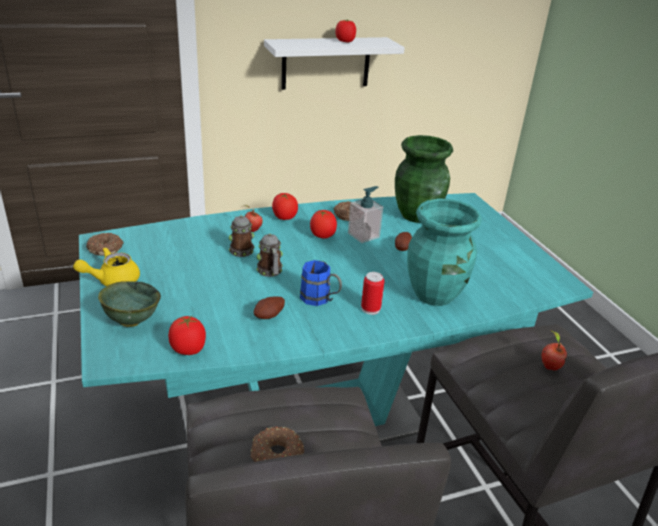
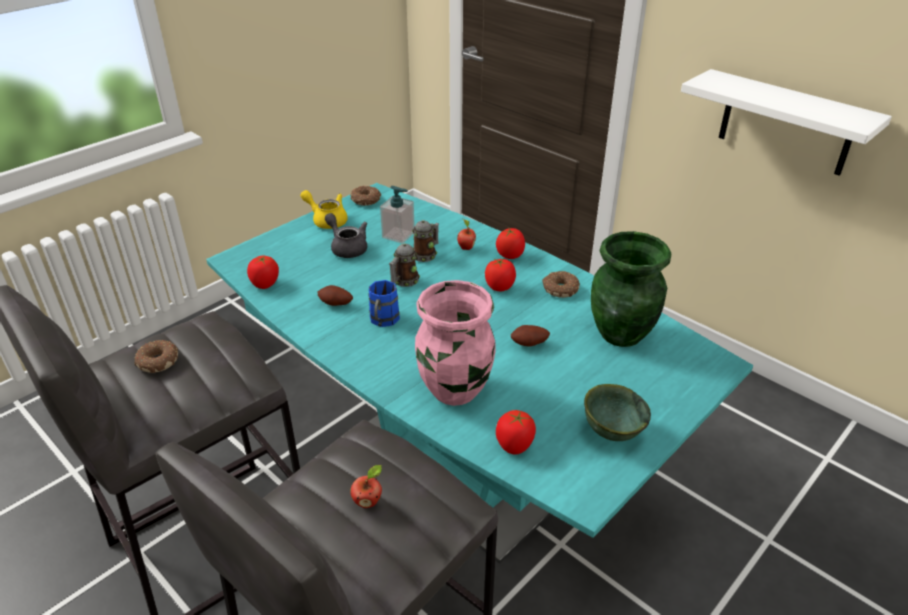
camera: 65 degrees right, 5 degrees up
(131, 320) = (283, 248): green bowl -> green bowl (611, 431)
(180, 283) = (347, 247): none -> grey teapot
(345, 41) = (801, 101): tomato -> tomato (514, 445)
(363, 235) = (529, 311): soap dispenser -> soap dispenser (398, 235)
(370, 309) = (392, 355): can -> none
(435, 295) = (455, 391): turquoise vase -> pink vase

